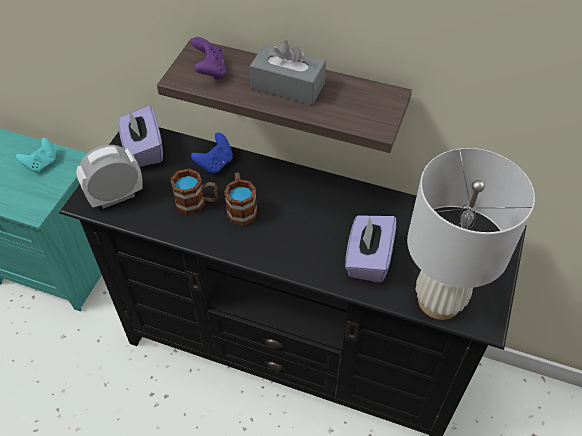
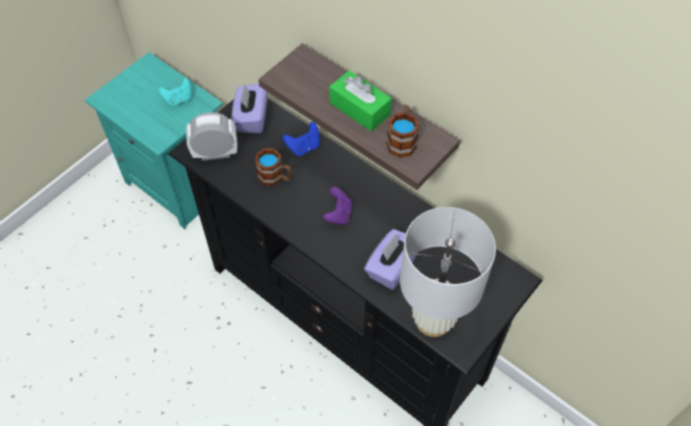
camera: 20 degrees right, 5 degrees up
(210, 71) = (304, 78): purple game controller -> purple game controller (338, 214)
(241, 208) = (308, 192): mug -> mug (402, 140)
(288, 86) = (360, 108): grey tissue box -> green tissue box

